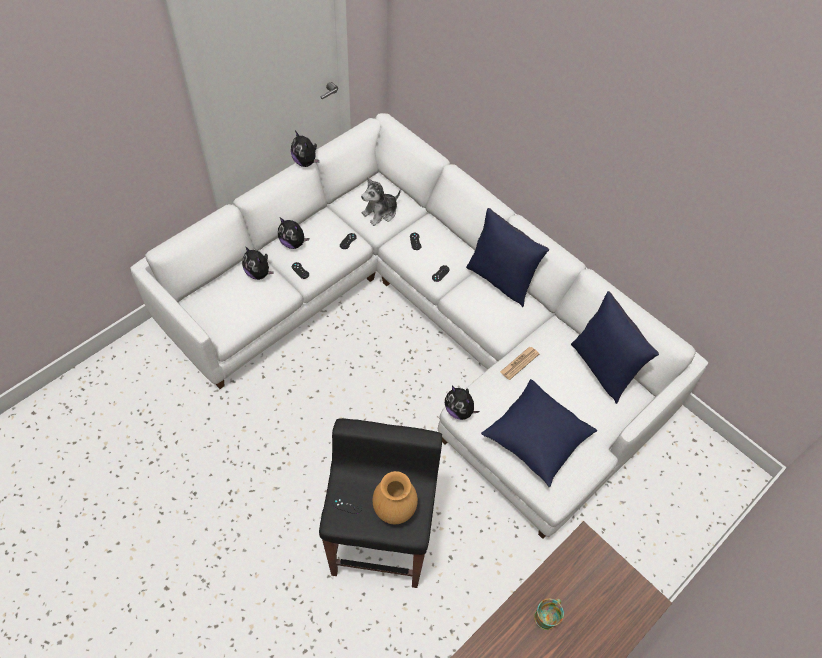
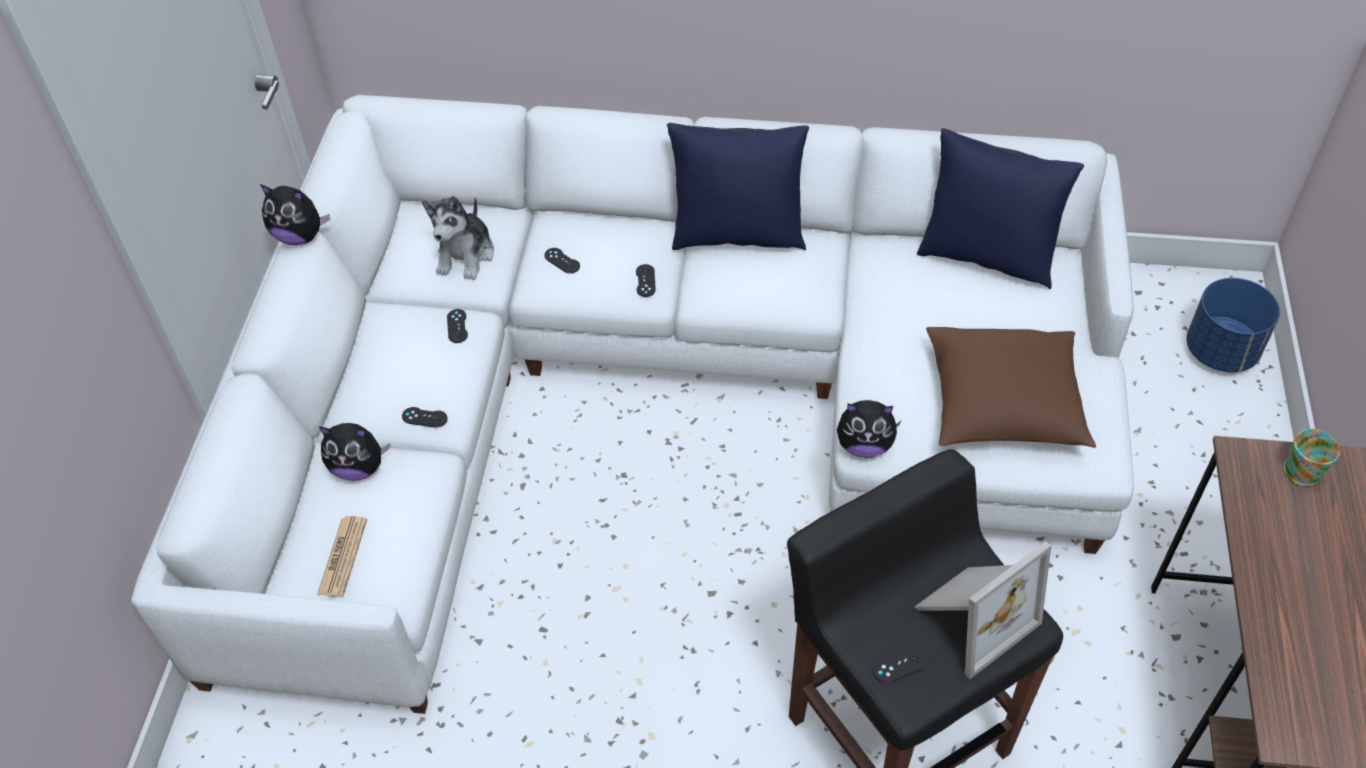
camera: 35 degrees left, 5 degrees down
(293, 243) = (370, 386): plush toy -> none
(395, 510) = (971, 617): brown vase -> picture frame
(519, 363) = (878, 325): newspaper -> newspaper (342, 557)
(536, 439) = (1002, 406): blue pillow -> brown pillow
(547, 616) = (1305, 586): mug -> mug (1301, 467)
(706, 497) = (1221, 351): none -> blue planter

